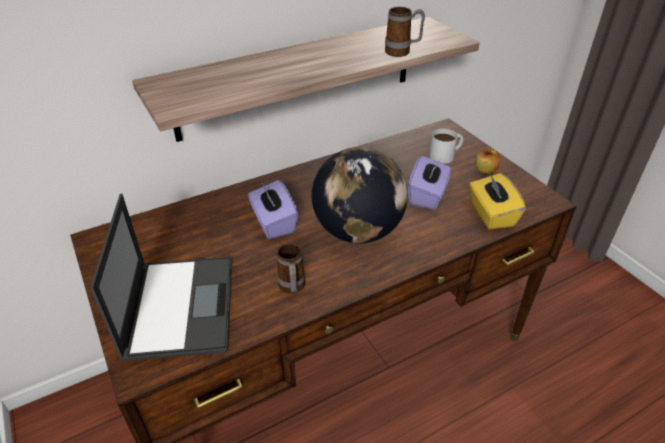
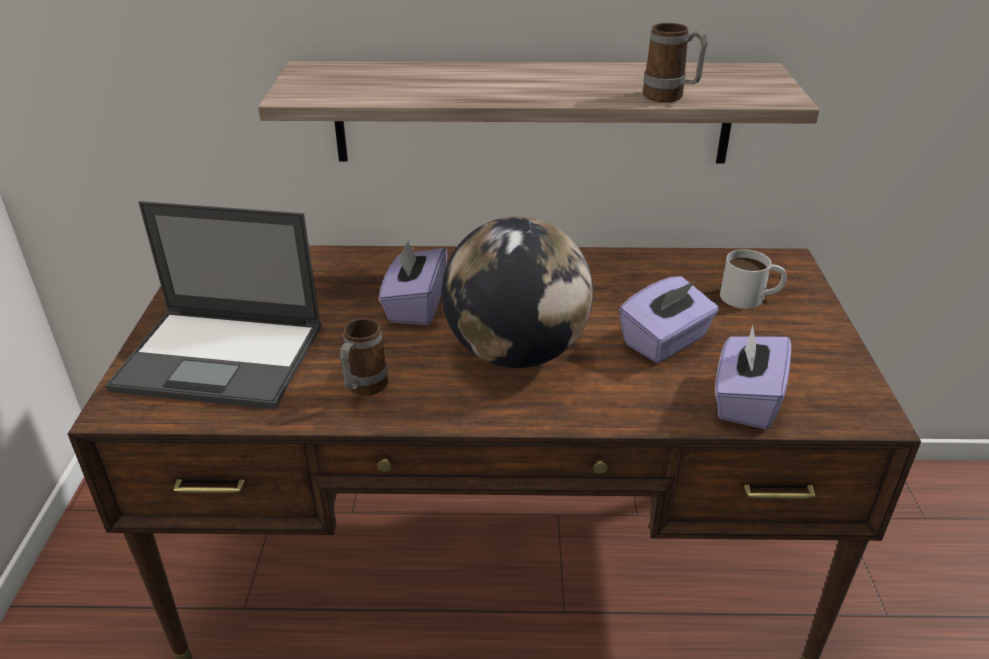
camera: 30 degrees right, 5 degrees down
(180, 305) = (223, 357): laptop -> laptop turned 75 degrees clockwise
(485, 170) = (797, 337): apple -> none
(491, 214) = (745, 401): yellow tissue box -> purple tissue box

